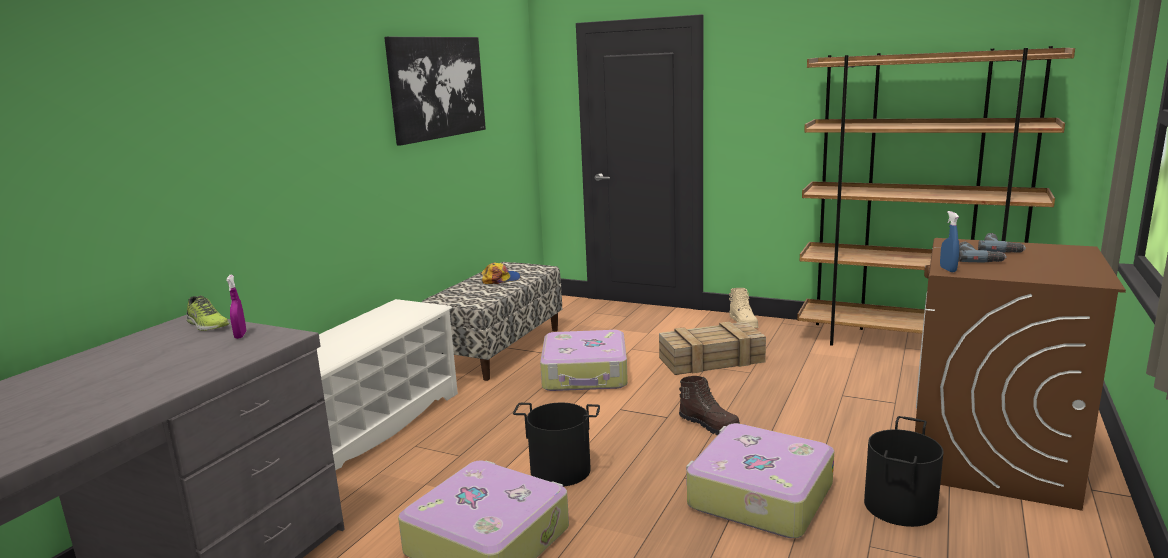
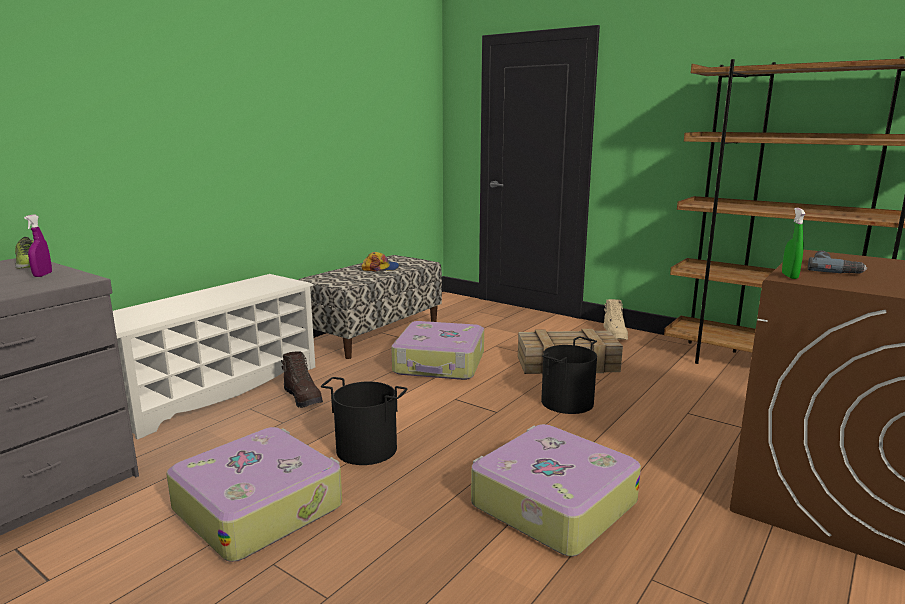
camera: 10 degrees right, 0 degrees up
(437, 87) = (332, 82): picture -> none
(709, 425) = (535, 425): brown boot -> brown boot (303, 398)
(901, 506) = (706, 539): black bucket -> black bucket (568, 402)
(948, 269) = (789, 276): blue spray bottle -> green spray bottle
(1000, 248) = (867, 262): power drill -> none

